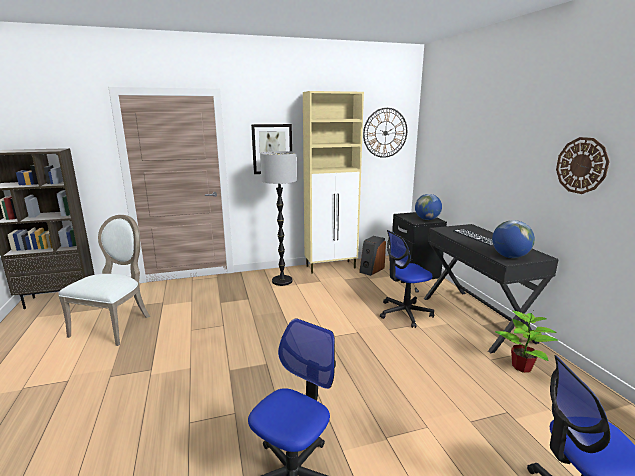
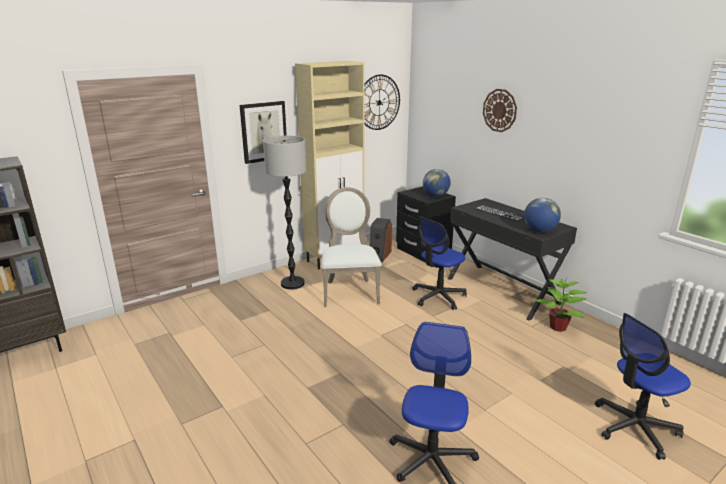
camera: 20 degrees left, 5 degrees up
(115, 325) = (133, 370): white chair -> white chair (350, 291)
(581, 165) = (594, 145): wall clock -> wall clock (499, 110)

